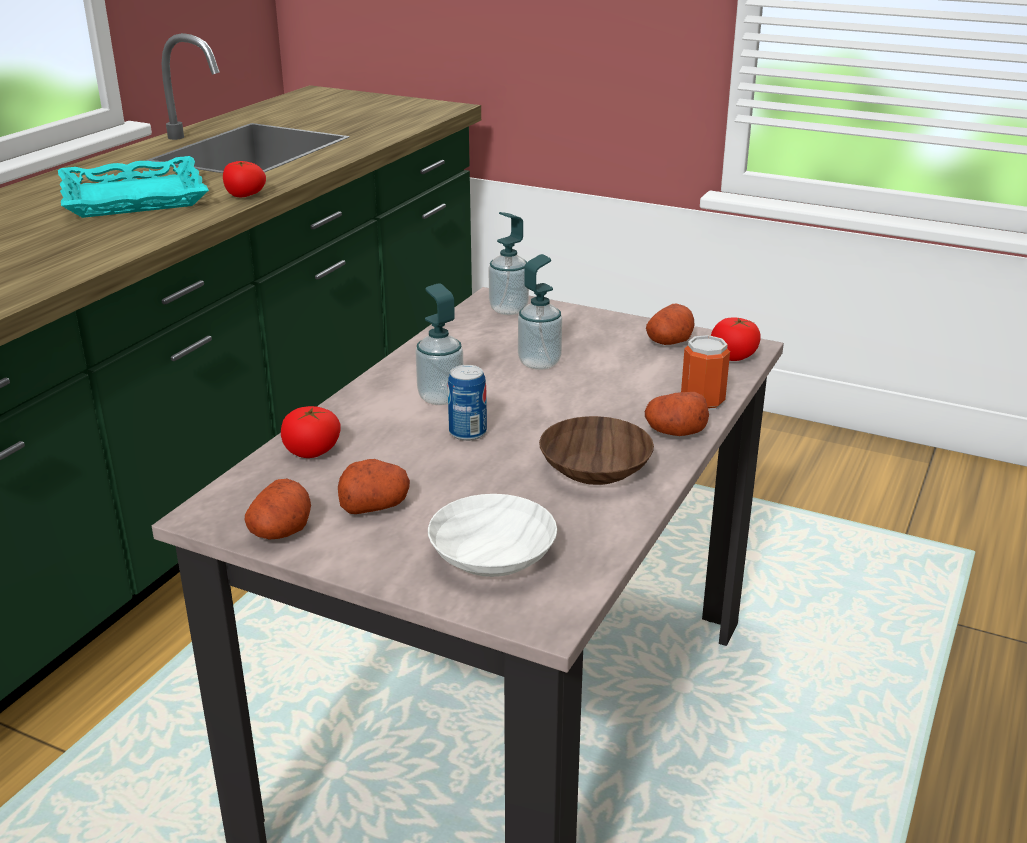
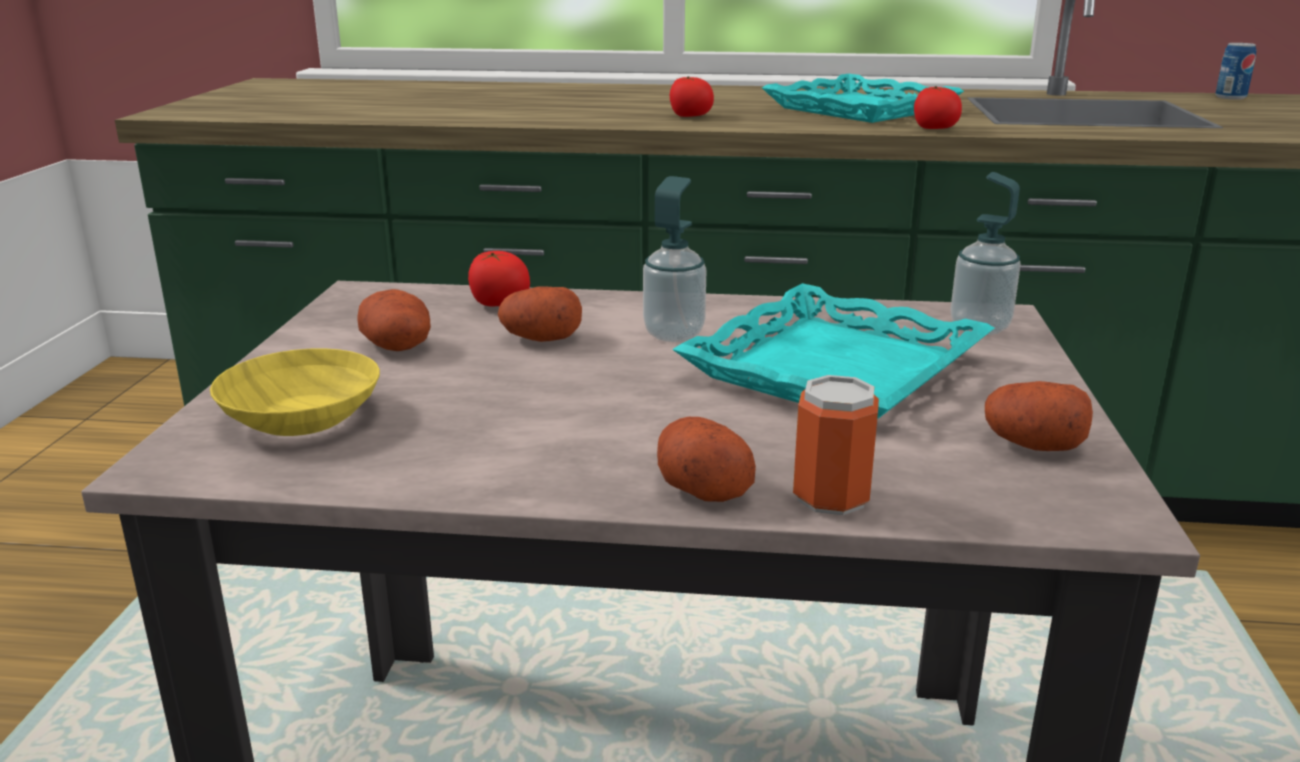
camera: 70 degrees right, 5 degrees down
(281, 531) = (335, 321): potato -> potato (540, 338)
(467, 433) = (593, 360): can -> can (1230, 97)
(495, 554) = (305, 417): white bowl -> yellow bowl
(539, 363) = (833, 368): soap dispenser -> turquoise tray
(595, 470) = (540, 445): brown bowl -> none
(733, 357) = (1049, 506): tomato -> tomato (690, 116)

